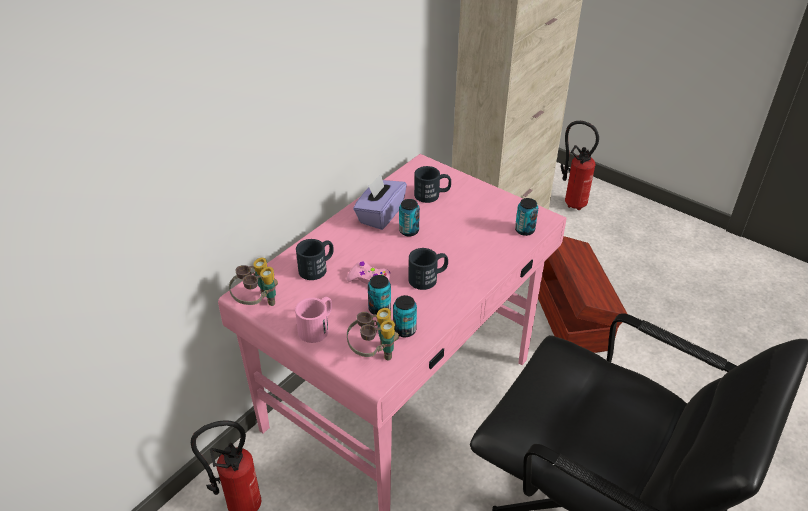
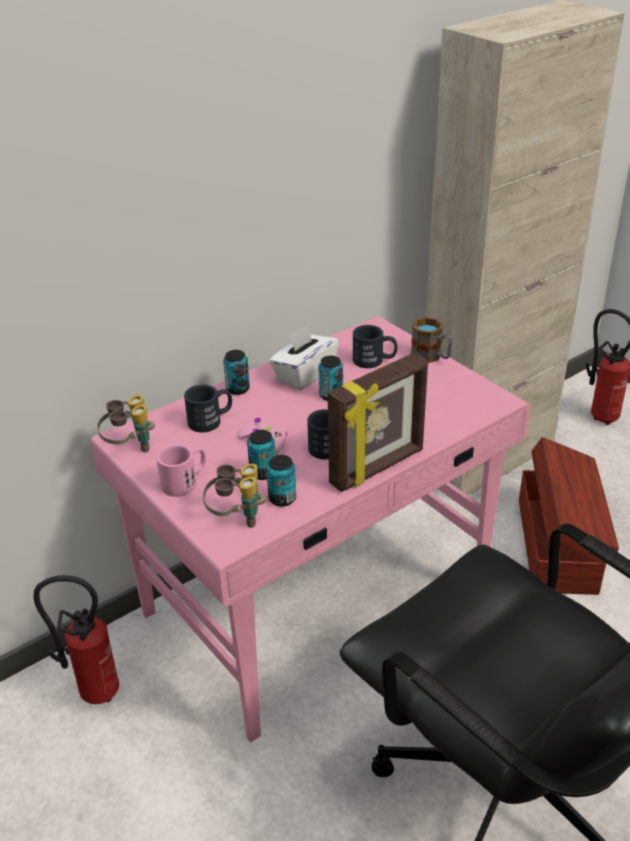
camera: 15 degrees right, 5 degrees down
(380, 215) = (304, 374): purple tissue box -> white tissue box
(471, 291) = (378, 468): none -> picture frame
(476, 186) = (431, 357): none -> mug
(524, 230) = (471, 411): can -> can (237, 389)

